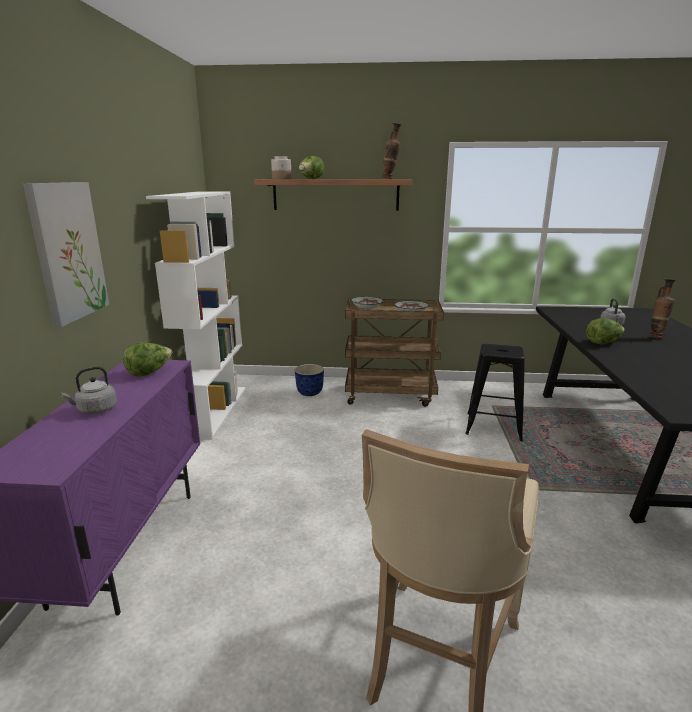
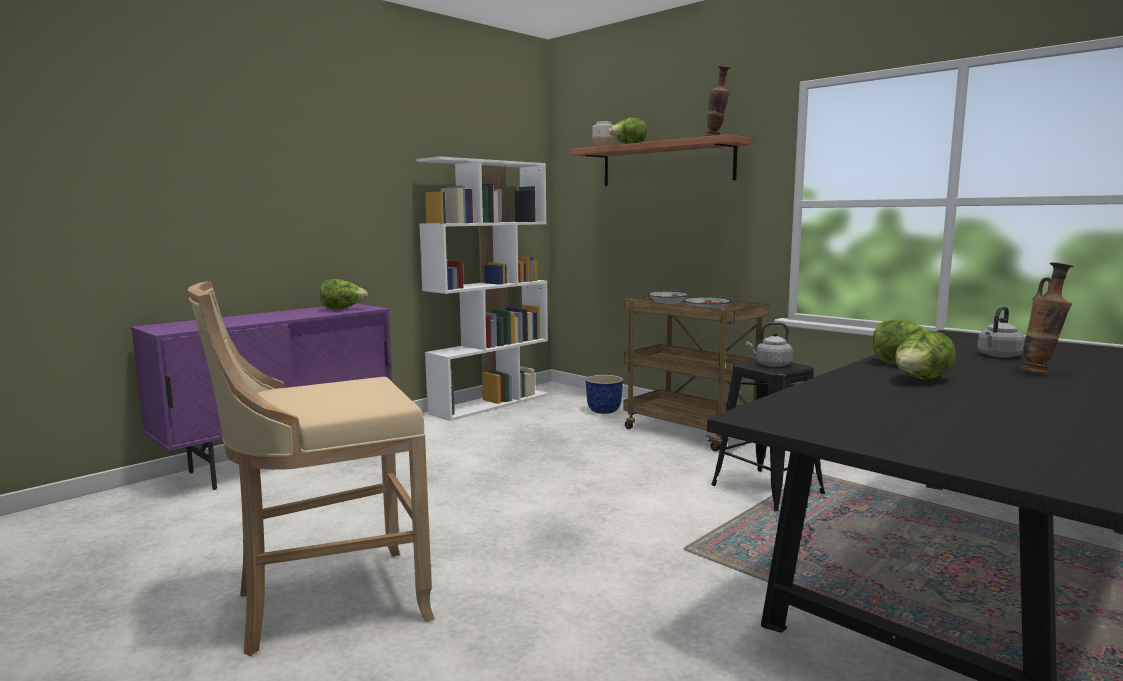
camera: 40 degrees right, 10 degrees down
(67, 251) = (297, 193): picture -> none
(95, 410) = (260, 317): grey kettle -> grey kettle (771, 365)
(642, 355) = (921, 380): none -> lettuce

